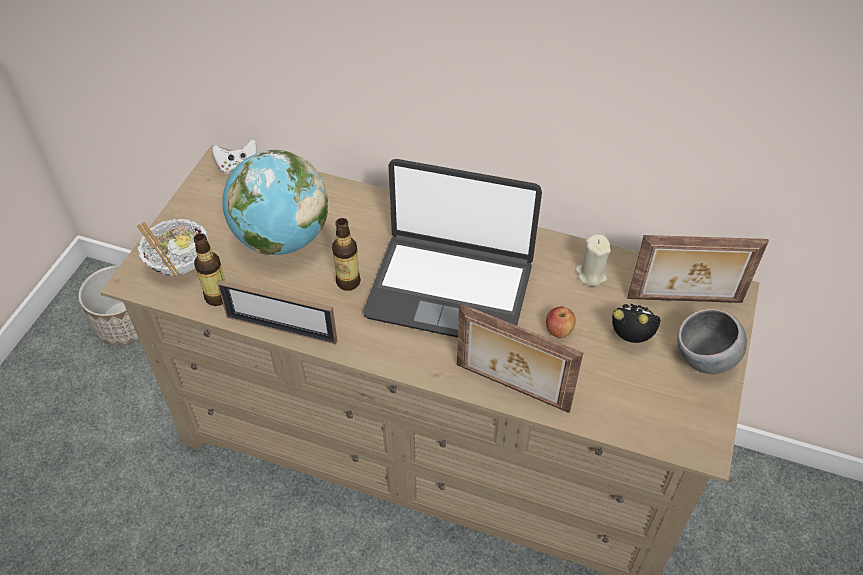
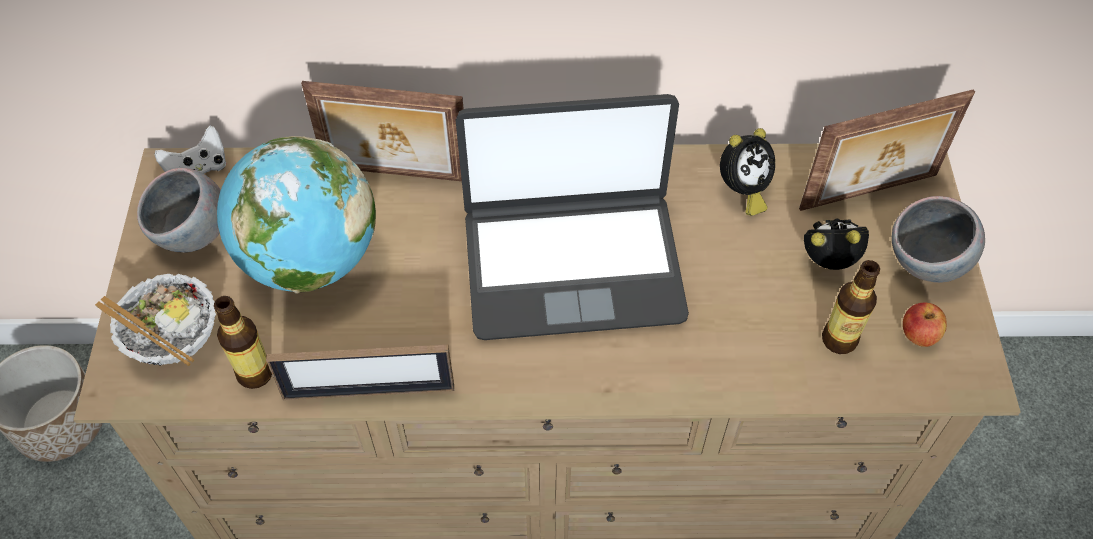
camera: 20 degrees left, 5 degrees up
(218, 204) = (194, 235): none -> grey bowl
(348, 282) = (431, 295): bottle -> bottle (839, 340)
(511, 389) = (712, 379): picture frame -> picture frame (395, 175)
(558, 331) = (736, 280): apple -> apple (918, 335)
(591, 274) = (742, 191): beige candle -> alarm clock

